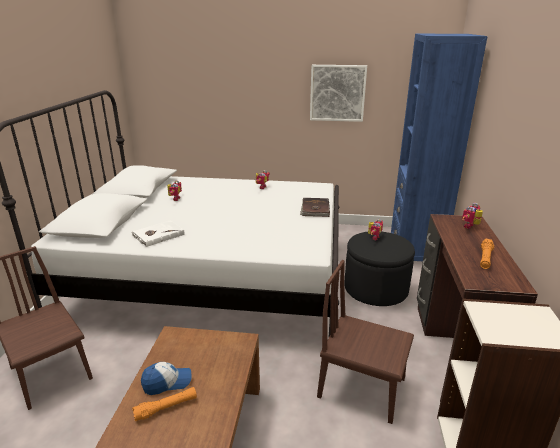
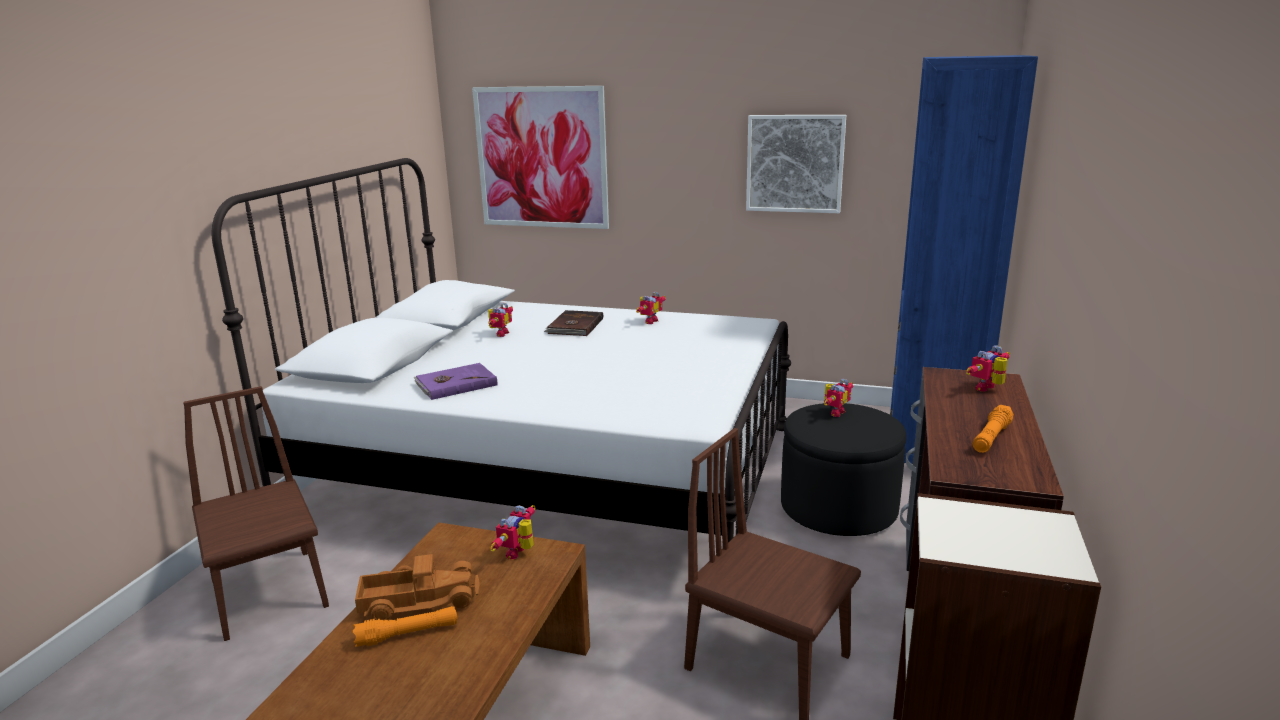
camera: 10 degrees right, 5 degrees down
(158, 235) = (455, 384): white book -> purple book
(167, 382) = (419, 600): cap -> toy truck
(186, 89) = (541, 158): none -> picture
(221, 343) = (520, 553): none -> toy robot
(314, 209) = (729, 357): brown book -> brown book (574, 326)

